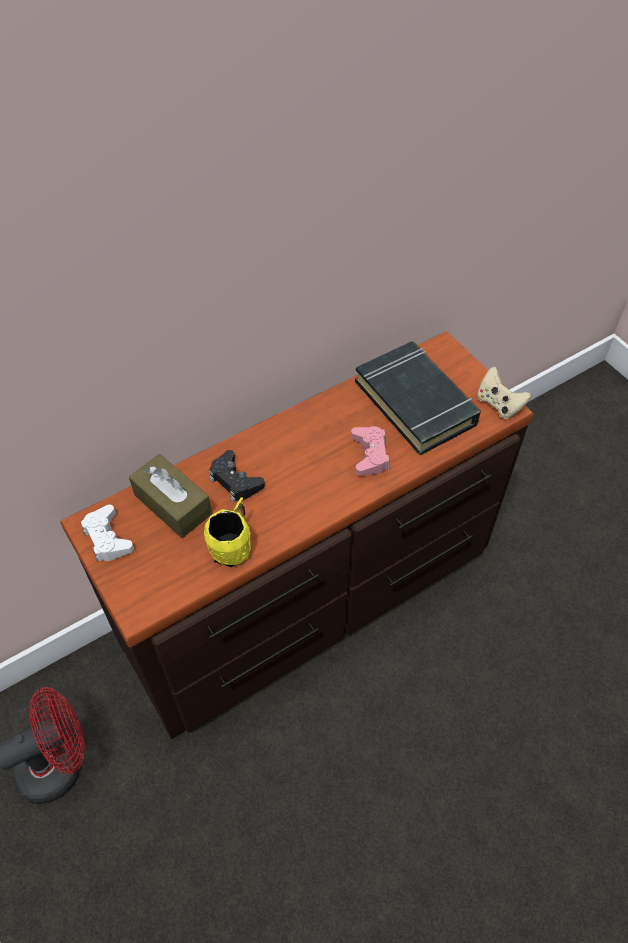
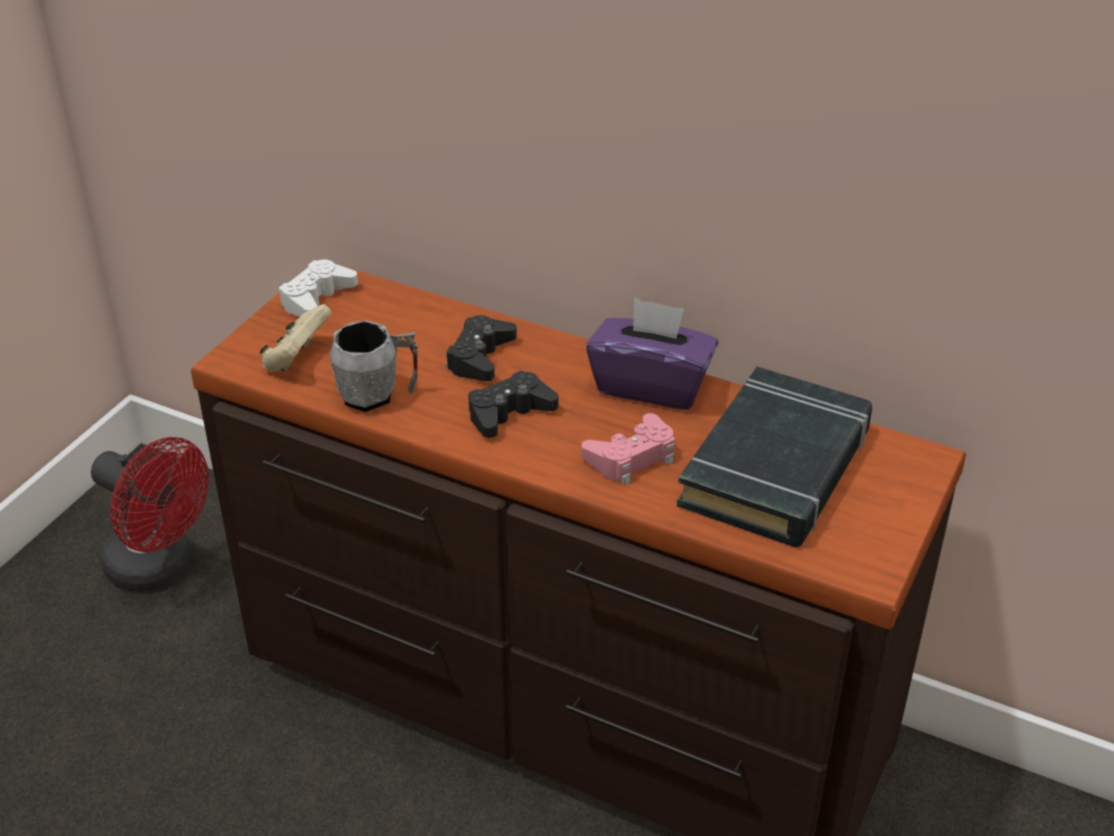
camera: 60 degrees right, 15 degrees down
(173, 504) = (403, 324): brown tissue box -> none
(233, 546) = (377, 394): yellow mug -> grey mug
(296, 490) = (509, 413): none -> black game controller
(317, 418) = (651, 385): none -> purple tissue box
(498, 404) = (868, 559): beige game controller -> beige game controller (297, 359)

